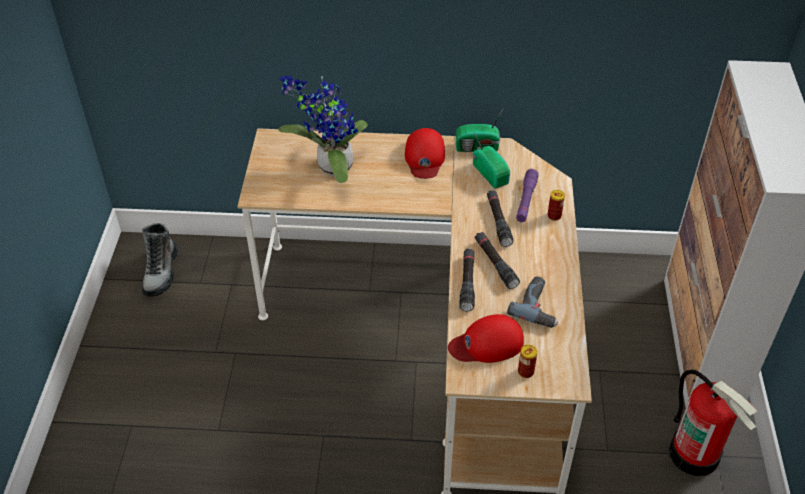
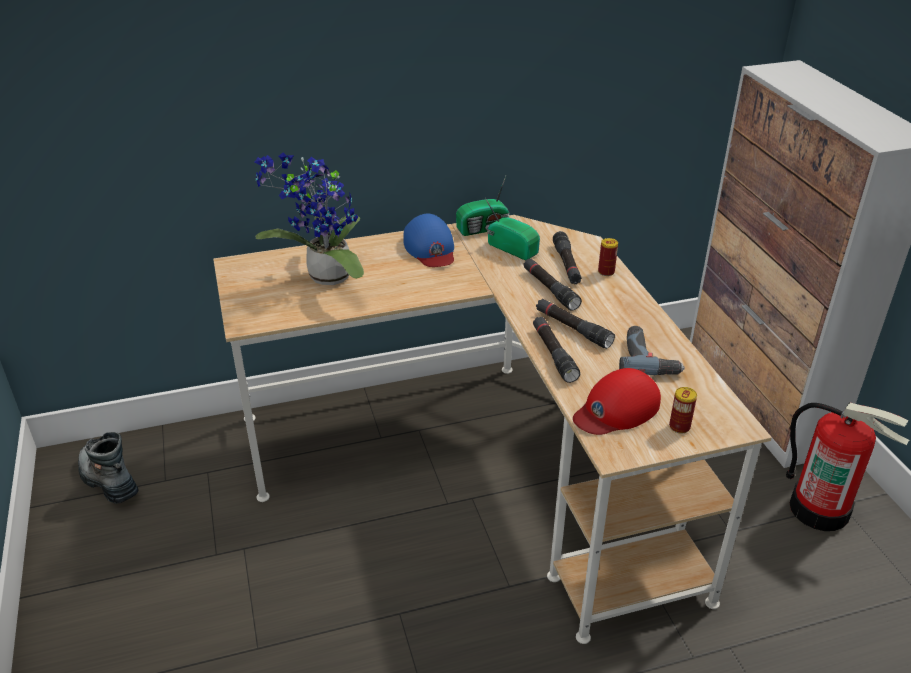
camera: 20 degrees left, 10 degrees down
(161, 272) = (108, 481): boot -> boot turned 150 degrees clockwise
(424, 157) = (430, 248): red cap -> blue cap
(526, 200) = (566, 264): purple flashlight -> black flashlight

